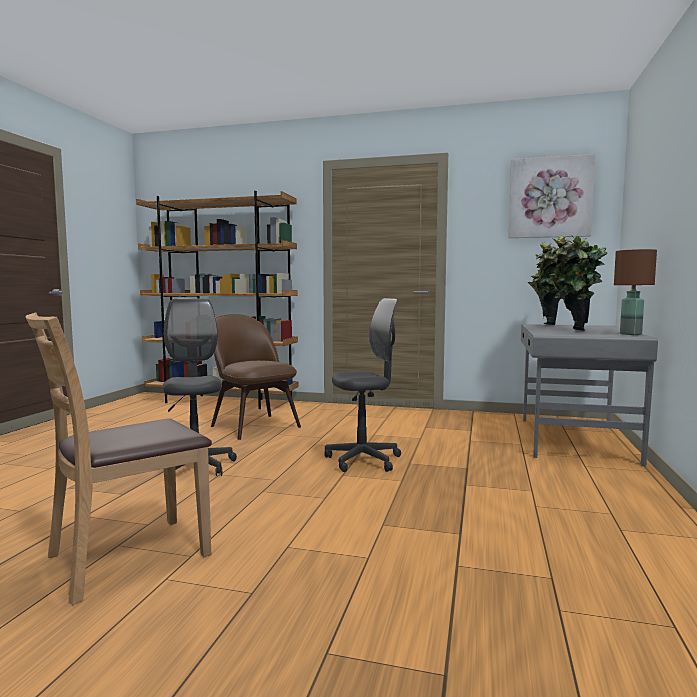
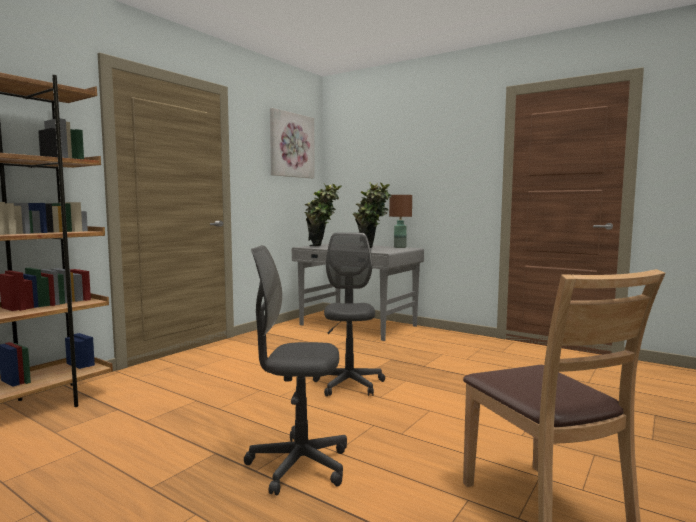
camera: 70 degrees left, 0 degrees up
(253, 425) = (160, 417): brown chair -> none

